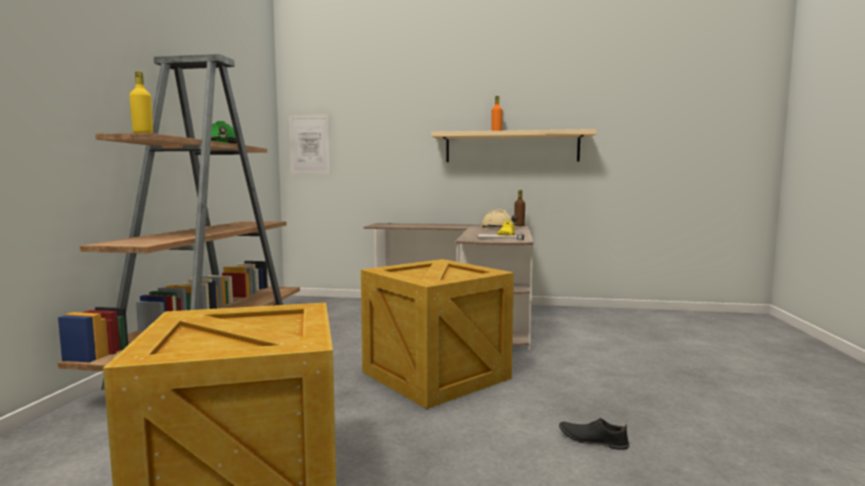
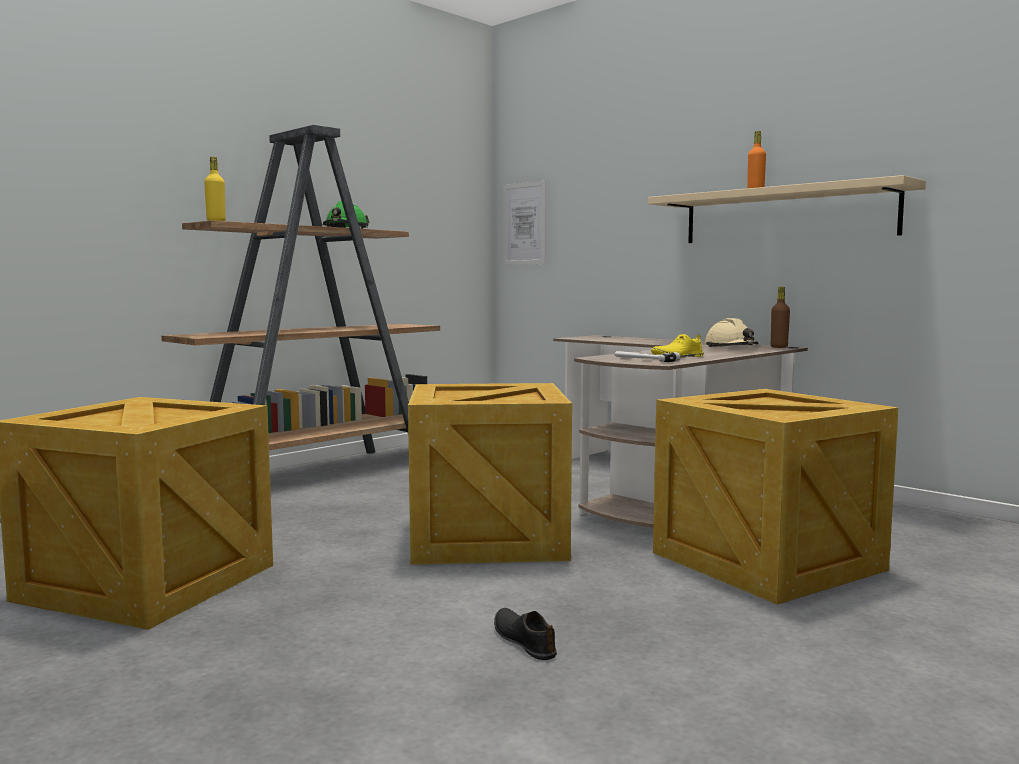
camera: 35 degrees right, 0 degrees up
(594, 353) = (763, 561): none -> crate

